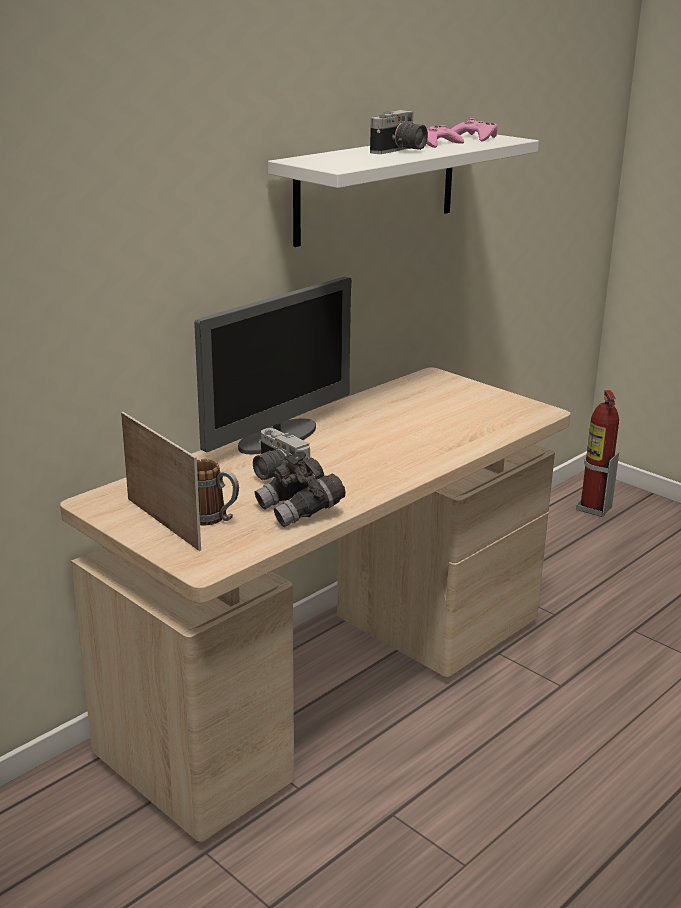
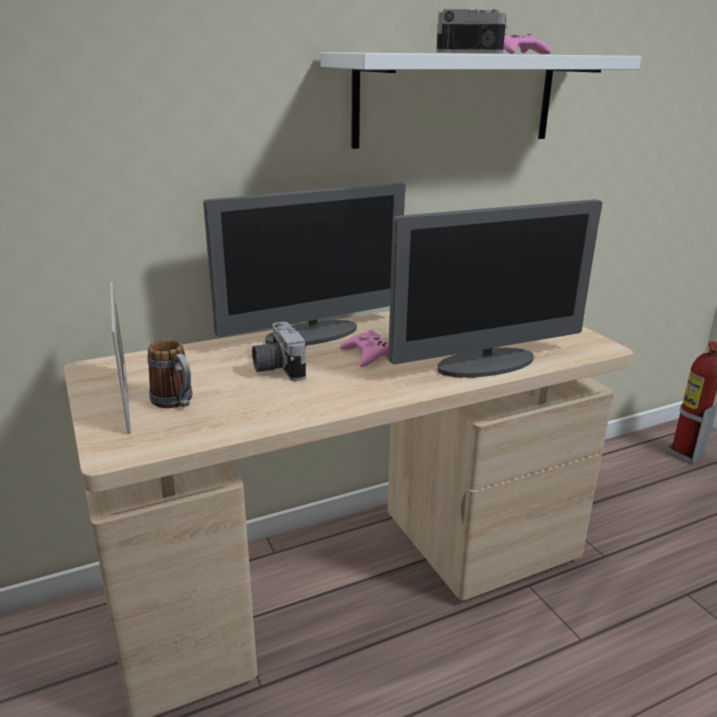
camera: 20 degrees right, 0 degrees up
(300, 510) = (267, 408): grey binoculars -> none
(400, 151) = (470, 53): camera -> camera turned 135 degrees counterclockwise
(457, 441) = (487, 363): none -> monitor
(474, 137) = (570, 54): pink game controller -> pink game controller (367, 354)

